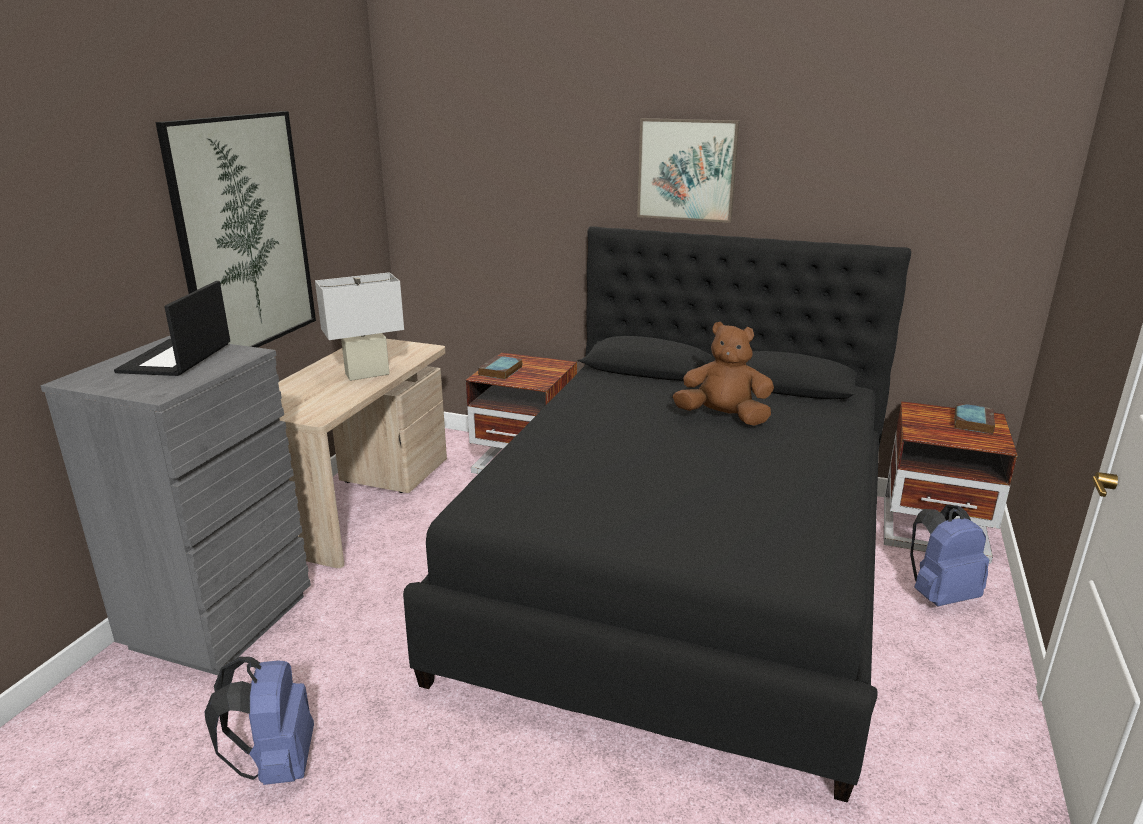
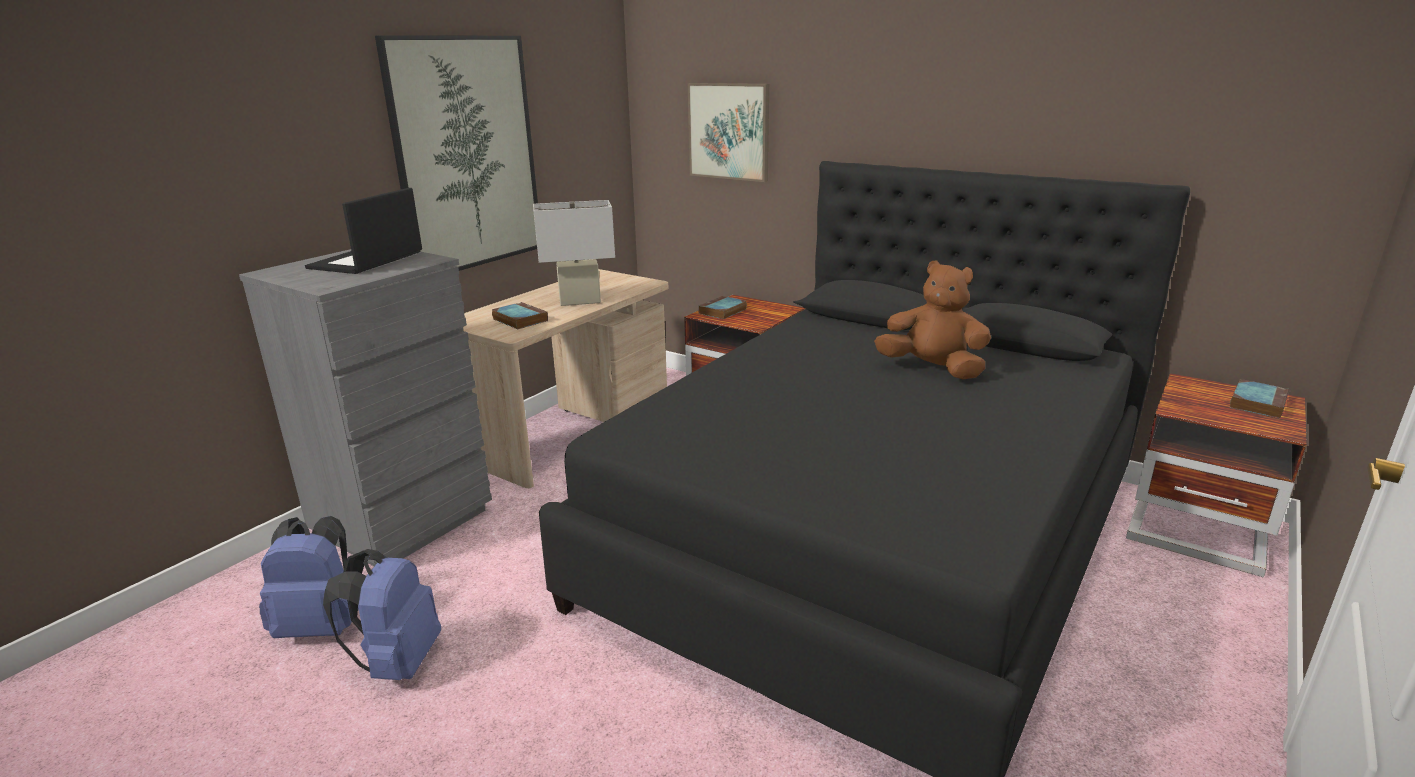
camera: 15 degrees right, 0 degrees up
(314, 399) = (519, 319): none -> book
(687, 170) = (929, 97): picture -> picture (729, 131)
(940, 595) = (1182, 605): blue backpack -> blue backpack (322, 625)

